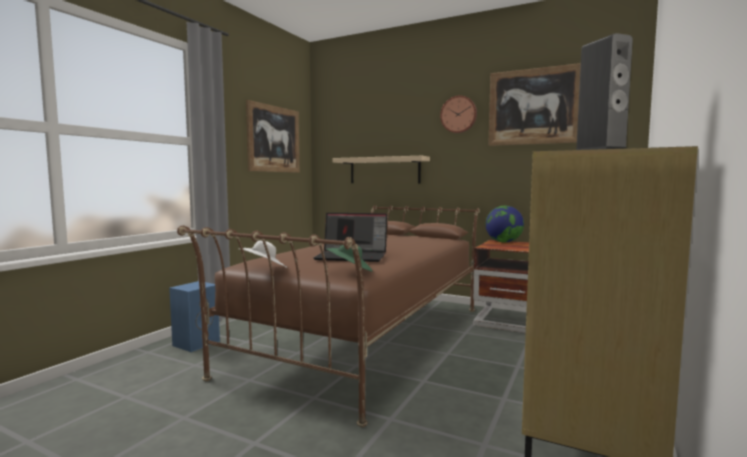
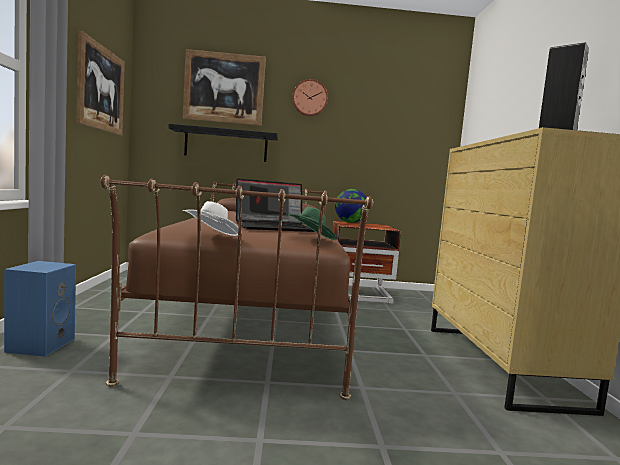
camera: 30 degrees left, 0 degrees up
(384, 170) = (226, 145): beige shelf -> black shelf
(533, 107) = (377, 102): picture -> picture (224, 88)

